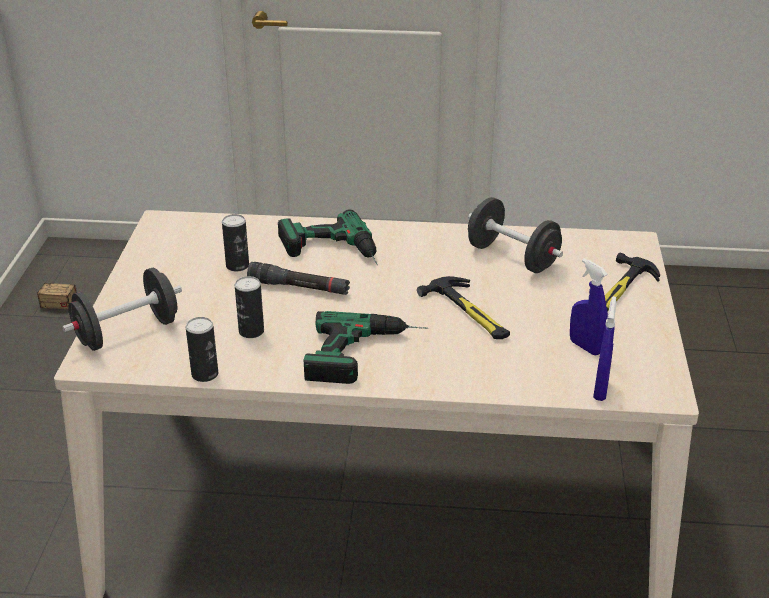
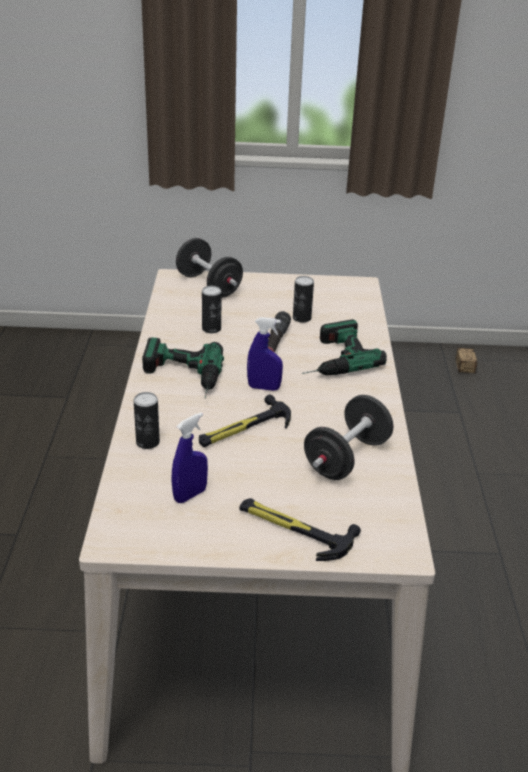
camera: 85 degrees right, 0 degrees up
(205, 374) = (159, 315): can -> can (147, 442)
(600, 390) = (122, 499): blue spray bottle -> blue spray bottle (264, 388)

